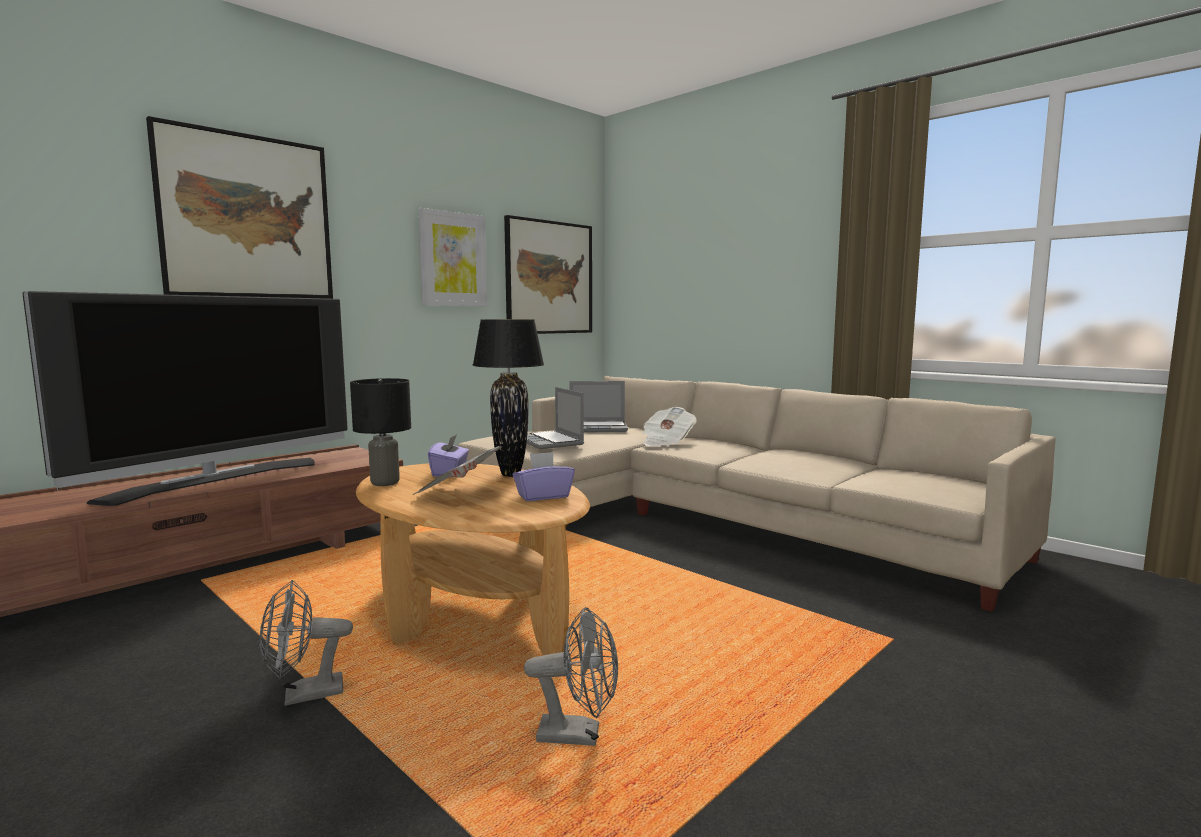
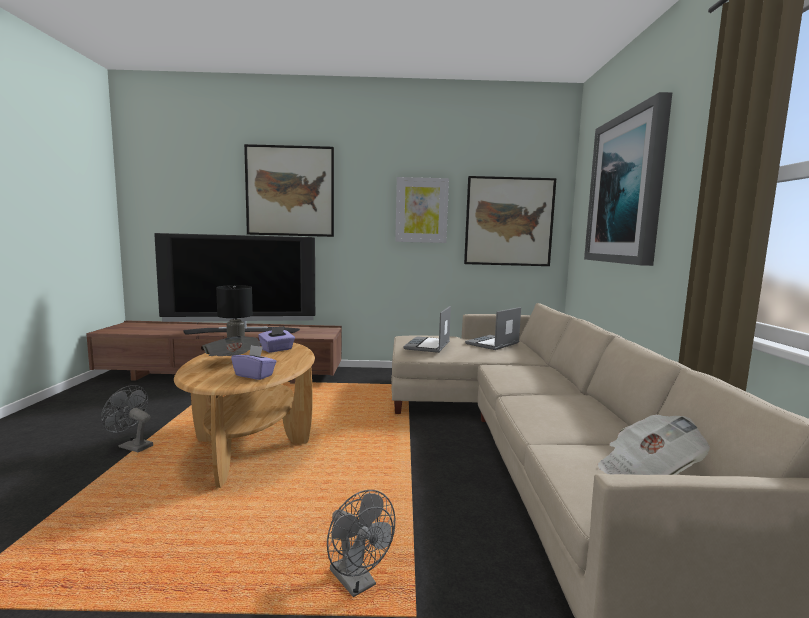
camera: 45 degrees right, 0 degrees up
(510, 474) = (293, 358): black table lamp -> none
(579, 735) = (135, 530): grey fan -> grey fan (357, 583)
(598, 428) = (493, 344): laptop -> laptop turned 90 degrees clockwise
(666, 442) = (510, 365): newspaper -> newspaper (646, 471)
(710, 246) = (626, 189): none -> picture

